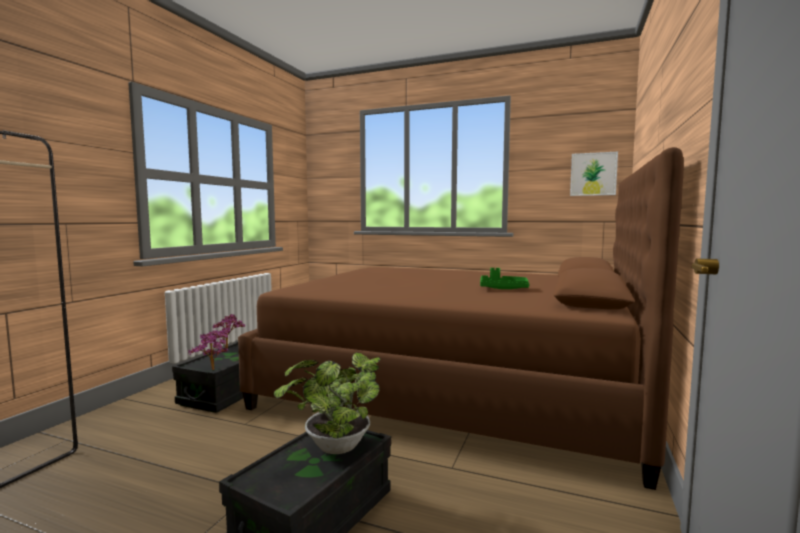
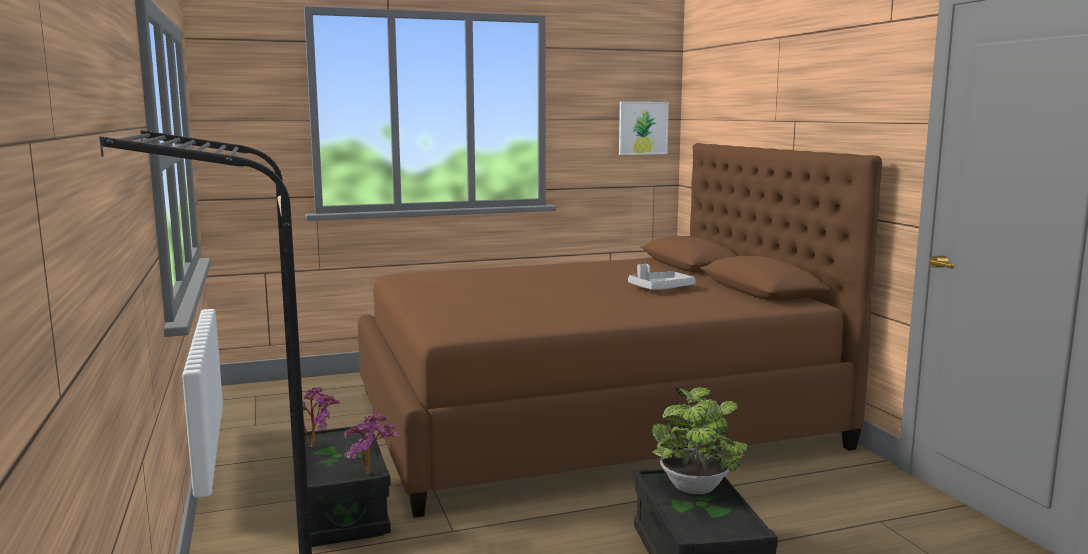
camera: 40 degrees left, 5 degrees up
(503, 288) = (660, 288): green tray -> grey tray

